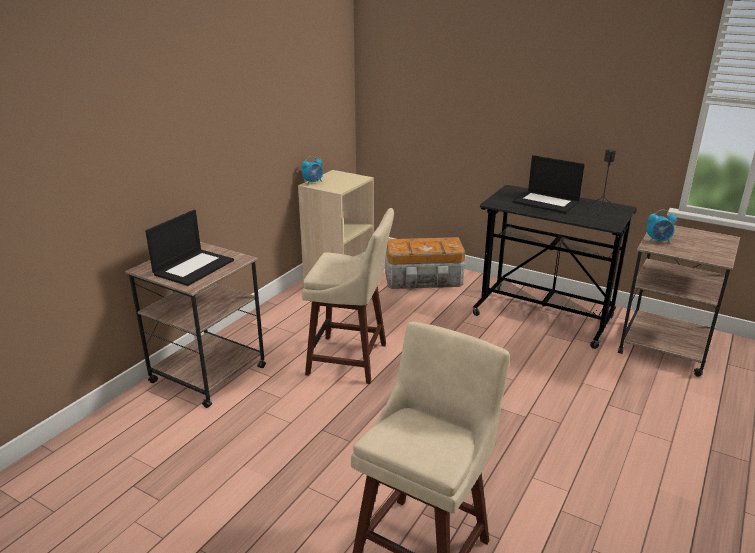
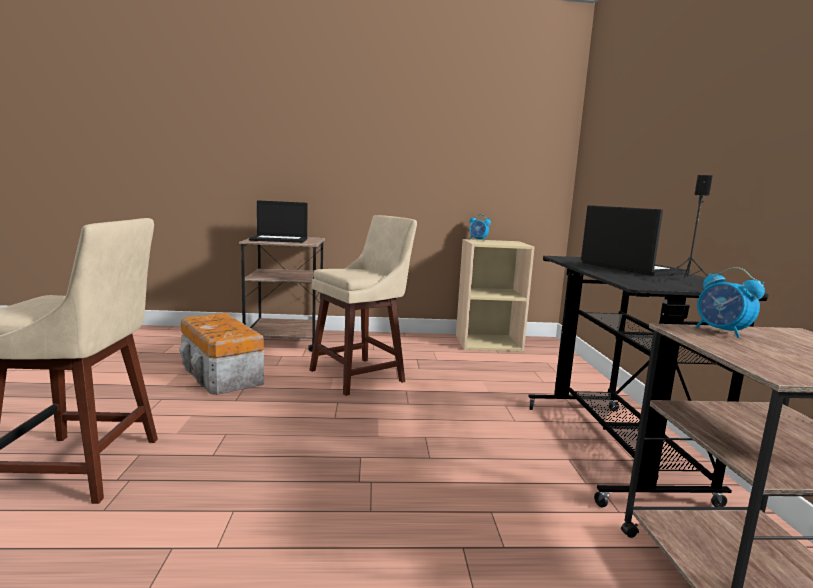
camera: 55 degrees right, 15 degrees down
(352, 359) = (361, 375): beige chair -> beige chair turned 105 degrees counterclockwise
(424, 279) = (551, 372): storage box -> storage box (221, 374)
(547, 202) = (630, 268): laptop -> laptop turned 150 degrees clockwise

